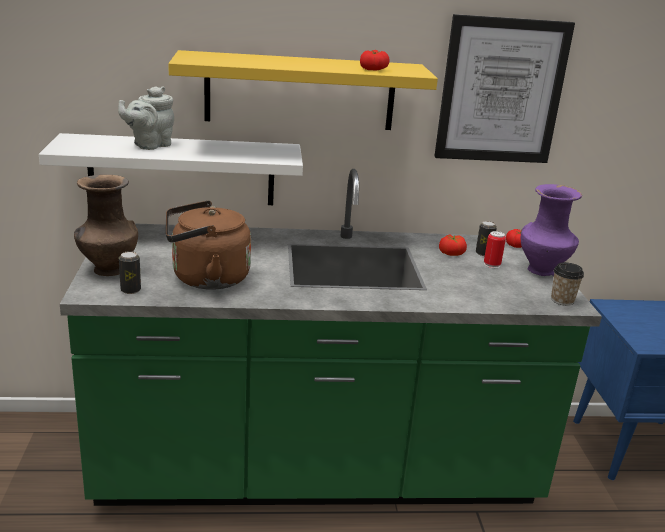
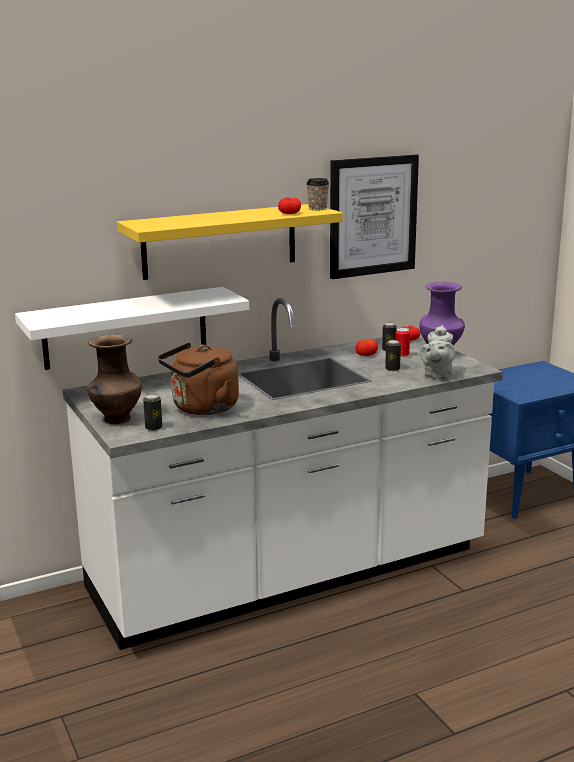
camera: 20 degrees left, 5 degrees down
(149, 145) = (109, 308): grey teapot -> grey teapot (437, 375)
(317, 469) = (289, 573): green counter -> white counter
(465, 279) = (392, 369): none -> can
(562, 300) = (470, 368): cup -> cup (317, 209)

